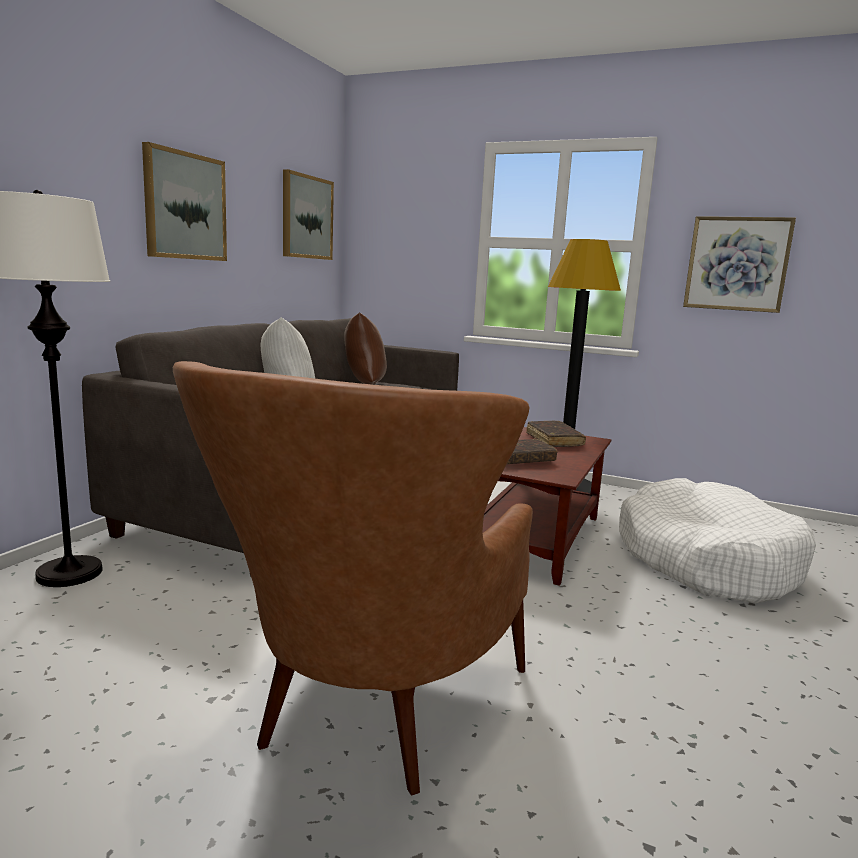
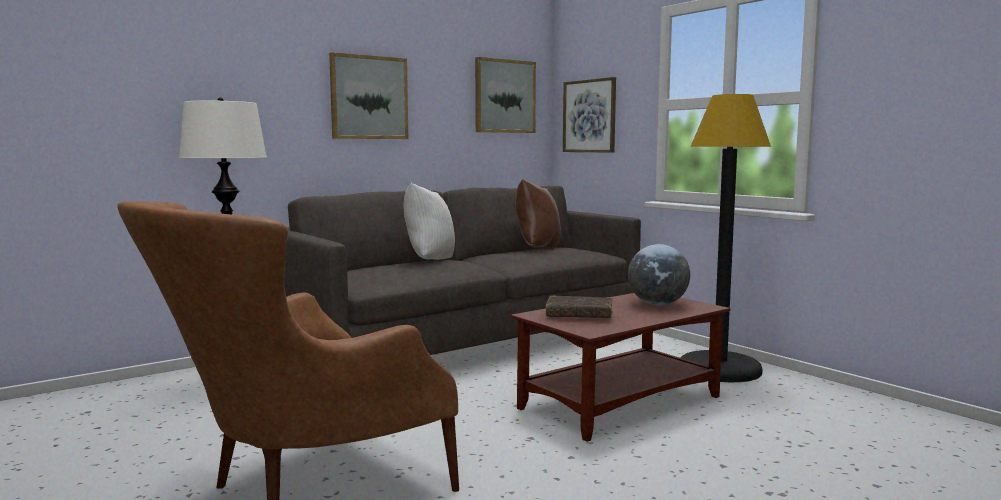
camera: 30 degrees right, 5 degrees down
(554, 440) = (658, 304): brown book -> globe
(705, 560) = (792, 450): white dog bed -> none
(737, 264) = (916, 108): picture -> picture (589, 116)

